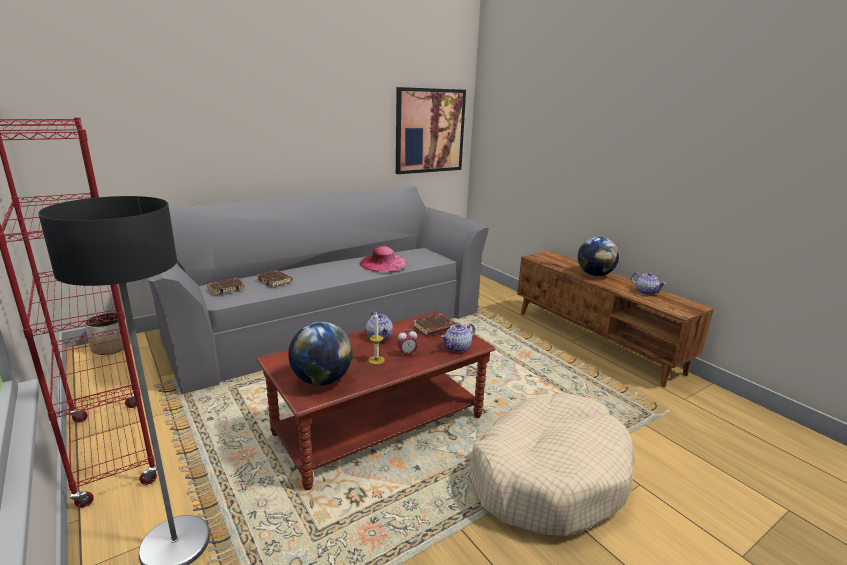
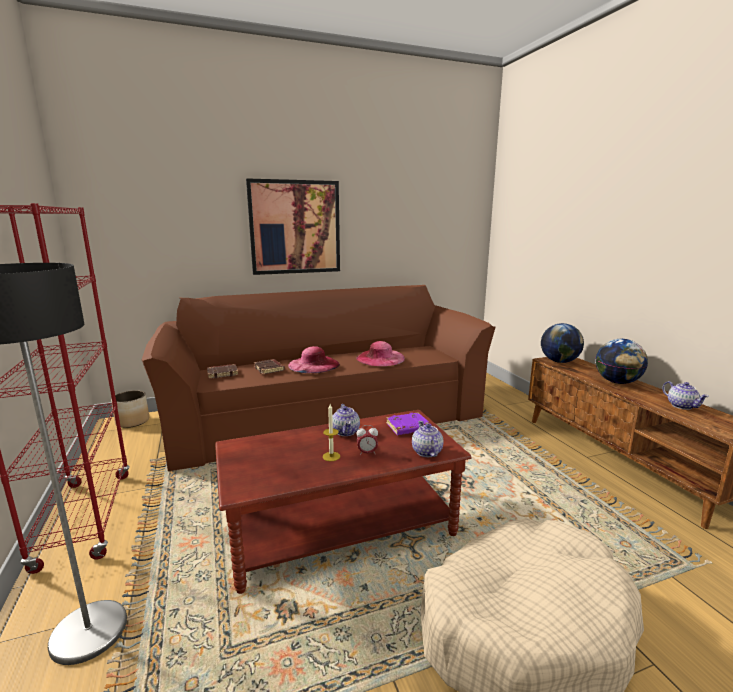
camera: 15 degrees right, 5 degrees down
(319, 273) = (314, 364): none -> pink hat
(322, 380) = (264, 472): globe -> globe (559, 361)
(326, 321) = (325, 413): grey sofa -> brown sofa
(430, 131) = (444, 231): picture -> picture (295, 227)
(433, 328) = (408, 427): brown book -> purple book
(457, 348) = (426, 452): teapot -> teapot turned 105 degrees clockwise

